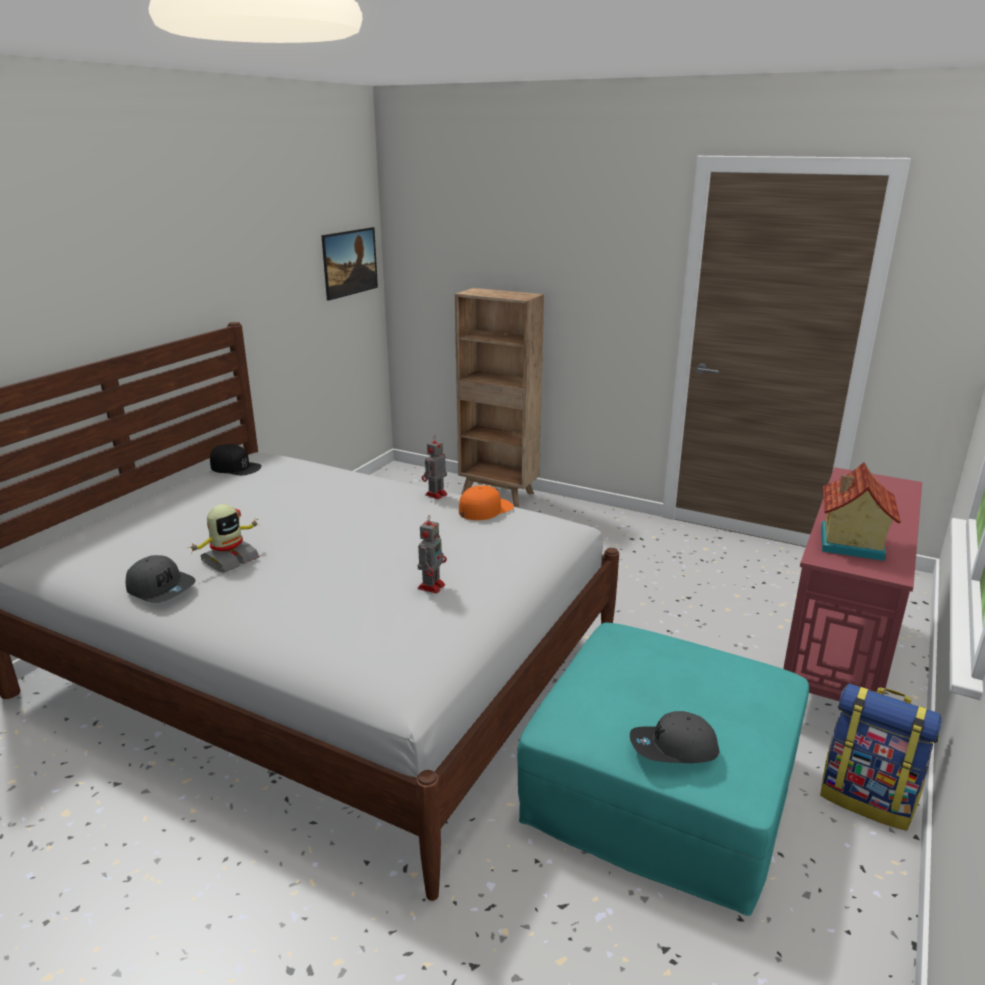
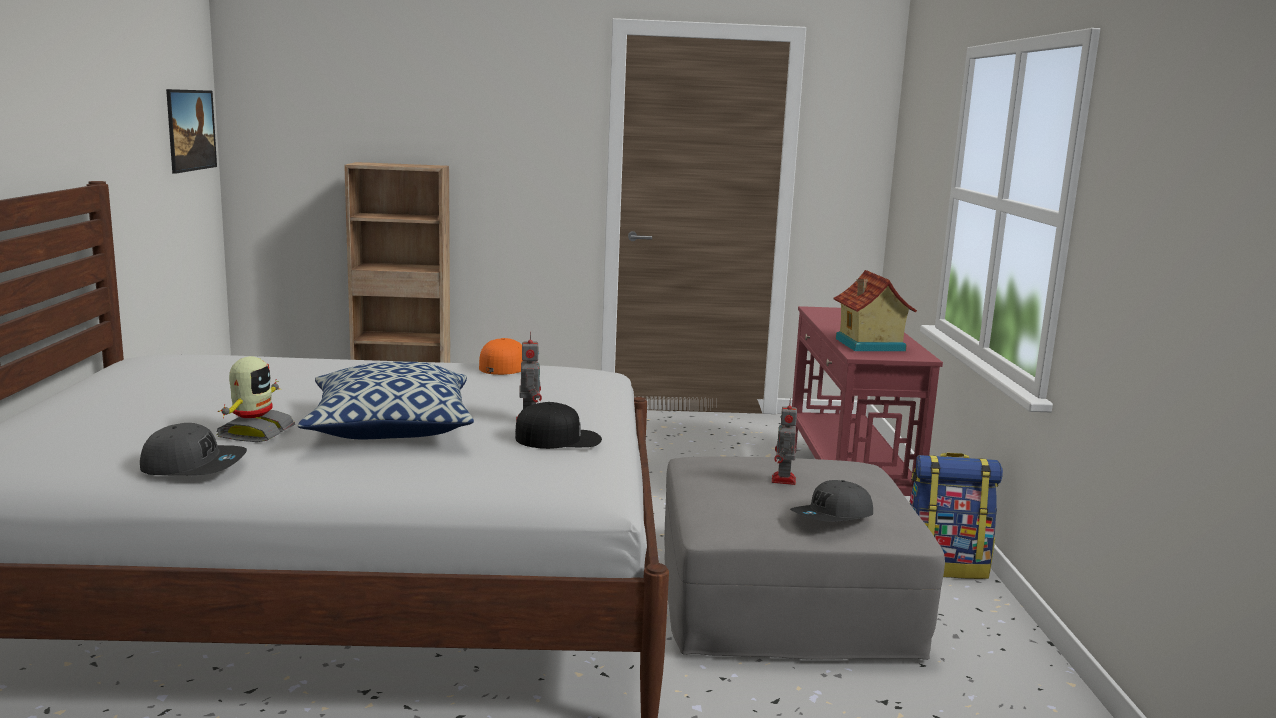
camera: 30 degrees left, 10 degrees down
(235, 467) = (134, 365): black cap -> black cap (558, 438)
(321, 573) = (390, 427): none -> pillow
(435, 495) = (434, 362): toy robot -> toy robot (783, 480)
(660, 787) = (782, 600): turquoise ottoman -> grey ottoman

